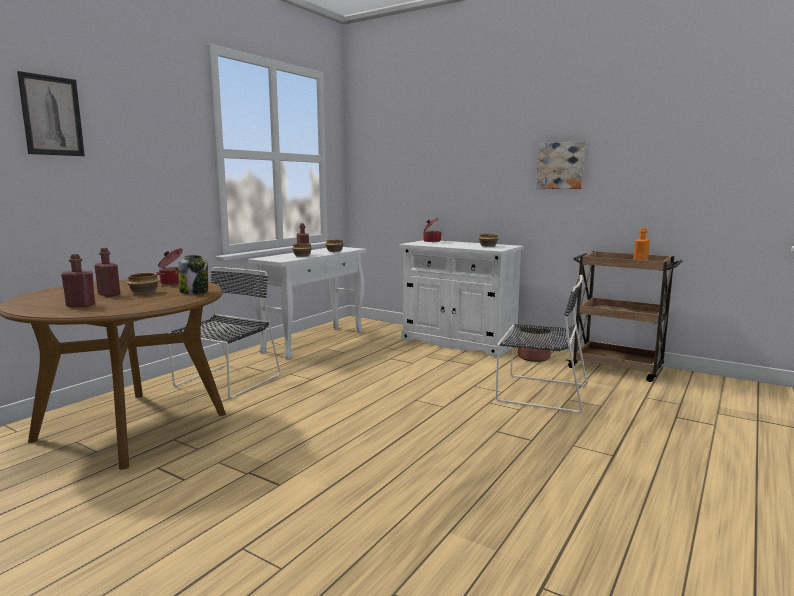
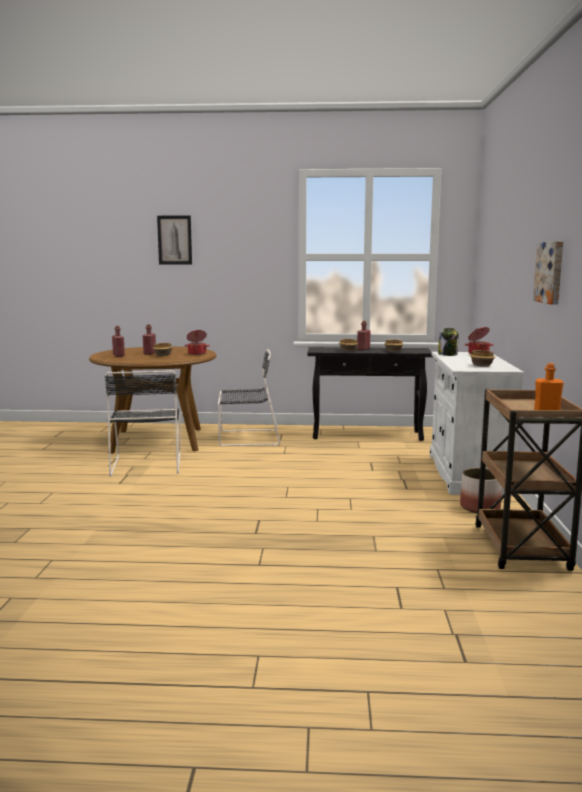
camera: 60 degrees right, 0 degrees up
(194, 292) = (175, 359): jar -> jar (448, 354)
(314, 341) = (368, 435): white console table -> black console table
(539, 392) = (372, 522): black chair -> black chair (147, 464)

